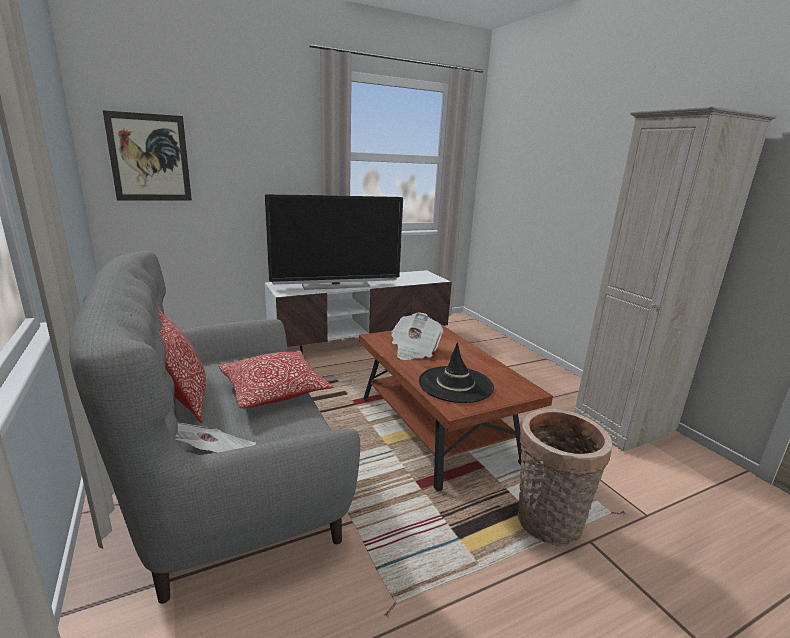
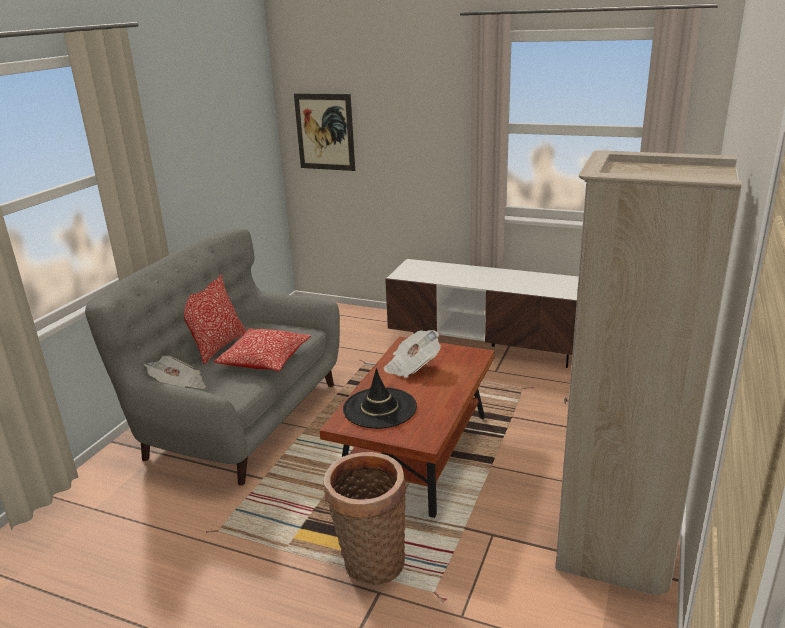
camera: 50 degrees right, 5 degrees up
(335, 285) = (460, 277): television -> none

